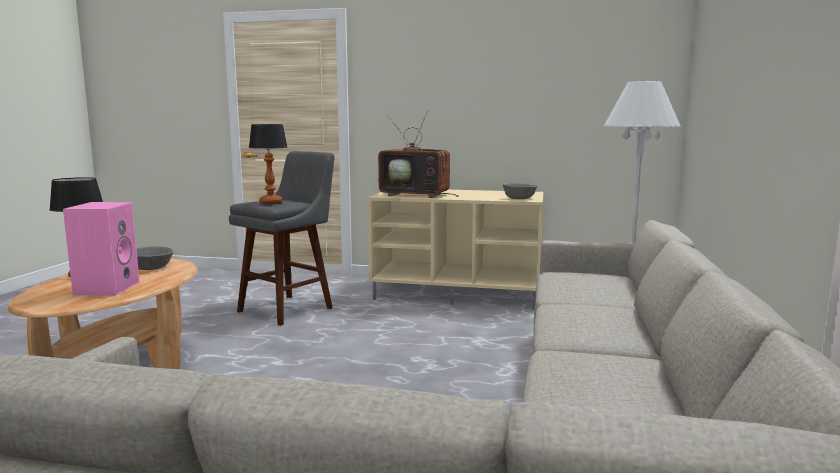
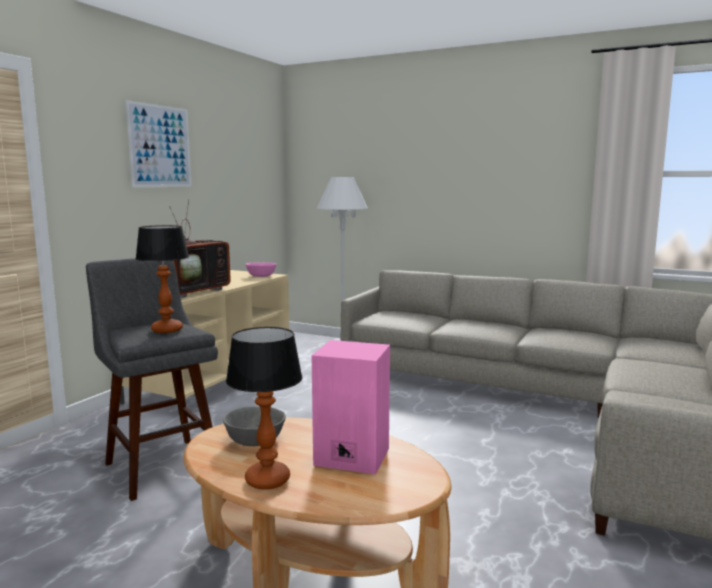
camera: 75 degrees left, 0 degrees up
(462, 62) = (160, 146): none -> picture
(519, 198) = (261, 276): grey bowl -> pink bowl

